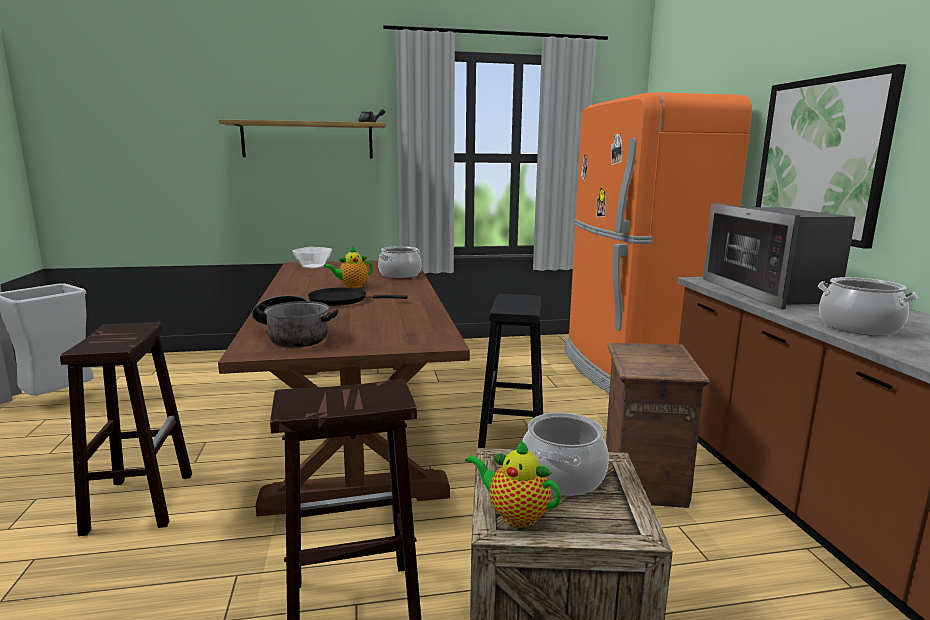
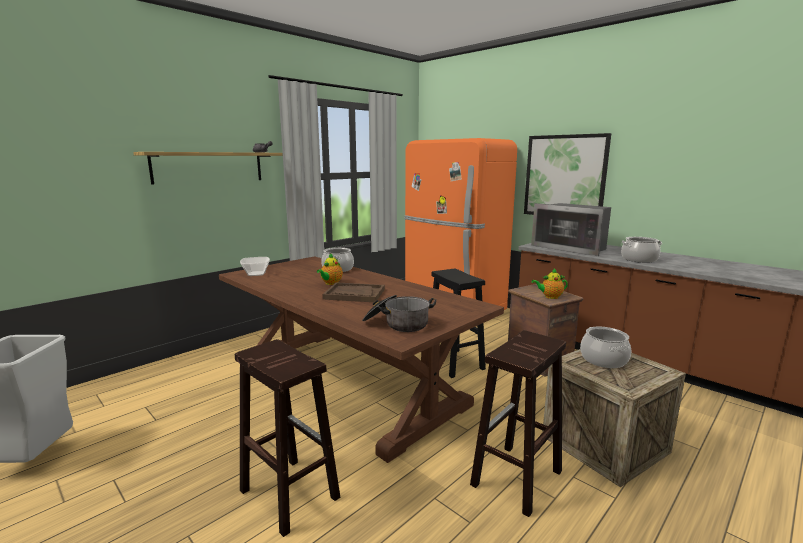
camera: 35 degrees left, 0 degrees up
(342, 300) = (354, 294): black frying pan -> brown tray
(514, 515) = (622, 382): teapot -> teapot (550, 297)

